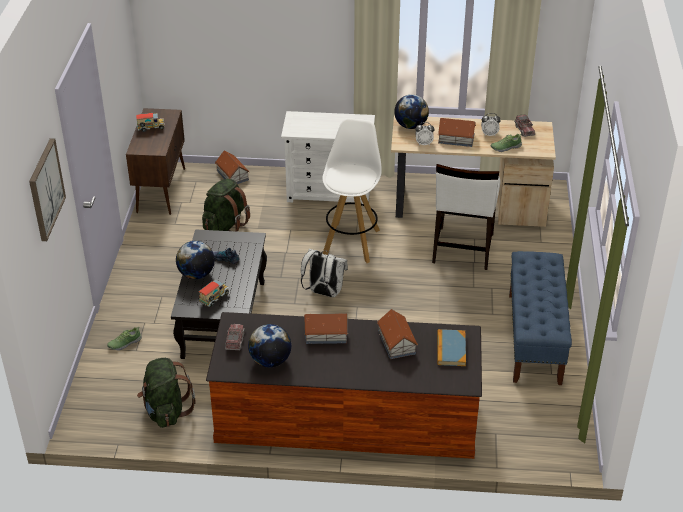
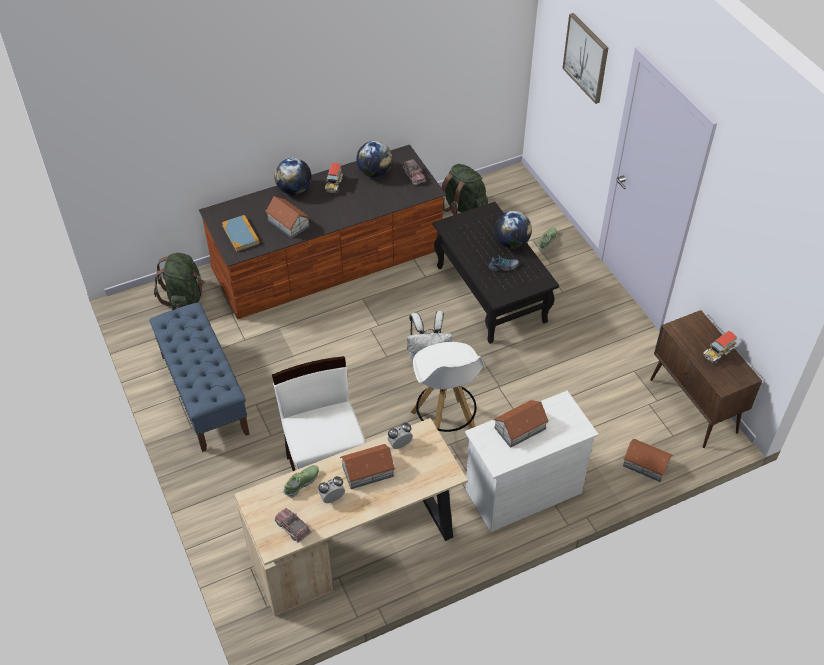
camera: 150 degrees right, 10 degrees up
(214, 299) = (475, 228): toy truck -> toy truck (333, 185)
(225, 225) = (586, 392): green backpack -> green backpack (185, 299)
(325, 334) = (350, 208): toy house -> toy house (520, 428)
(410, 126) = (434, 468): globe -> globe (294, 190)

